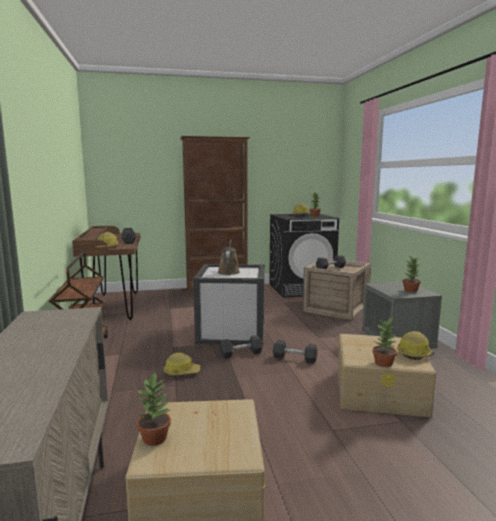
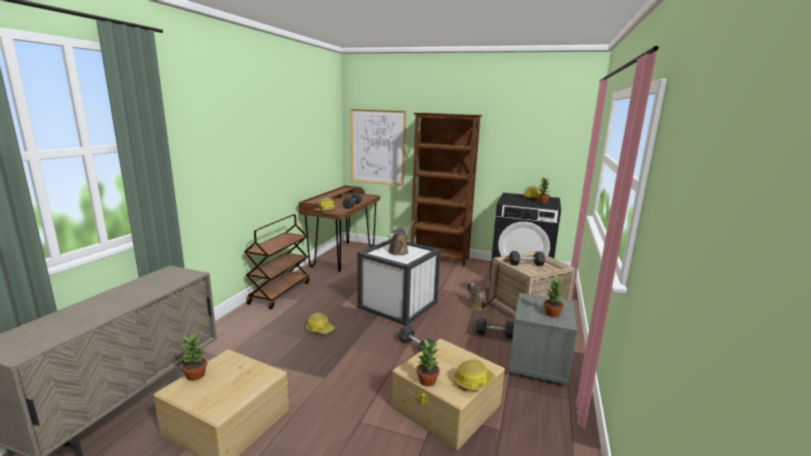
camera: 30 degrees right, 5 degrees up
(131, 178) = (377, 147): none -> picture
(241, 353) = (380, 327): grey dumbbell -> grey dumbbell (495, 334)
(301, 317) = (478, 307): none -> brown watering can

